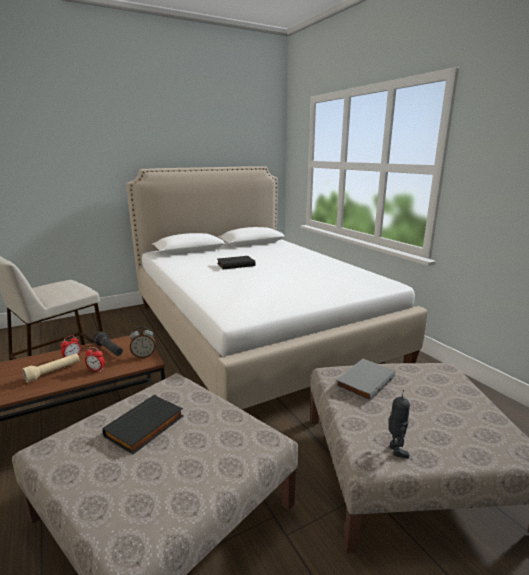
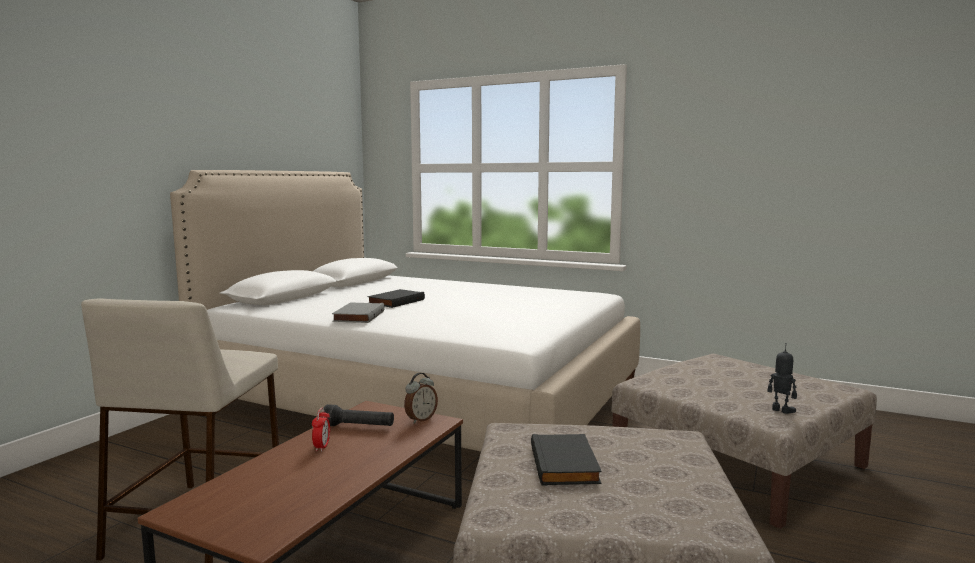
camera: 35 degrees left, 10 degrees down
(53, 372) = (330, 465): beige flashlight -> none
(96, 370) = (387, 446): alarm clock -> none
(364, 381) = (681, 379): grey book -> grey book (358, 316)

